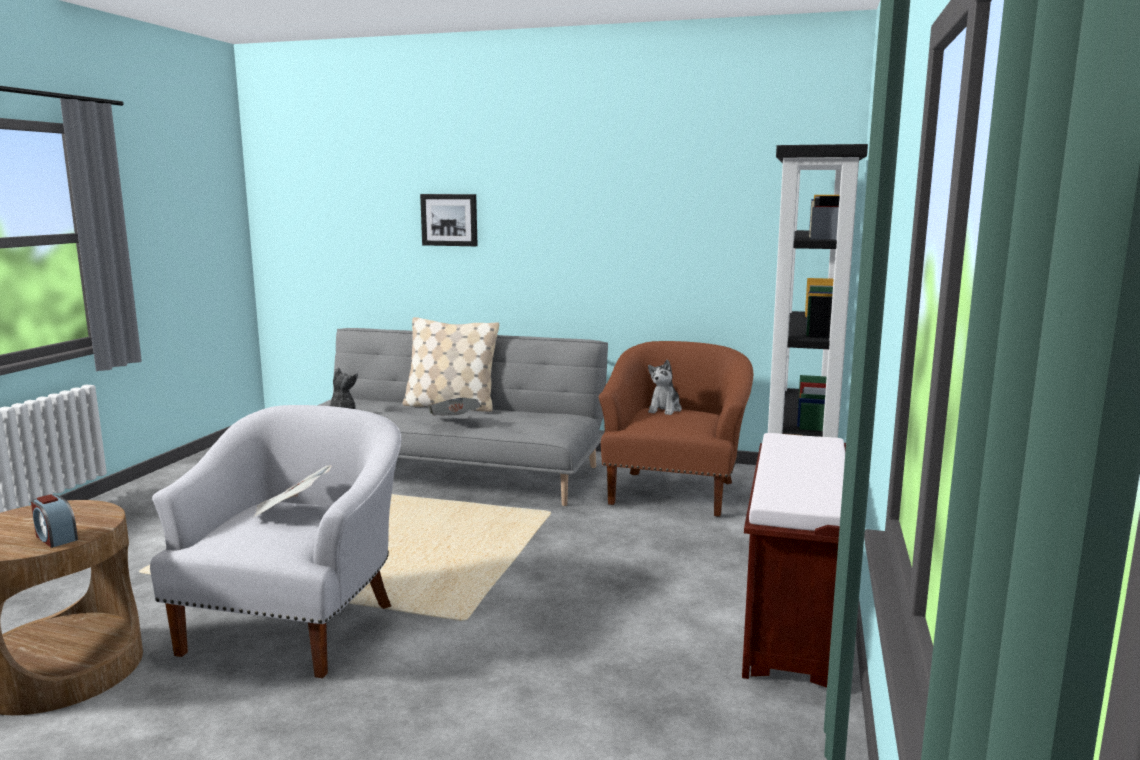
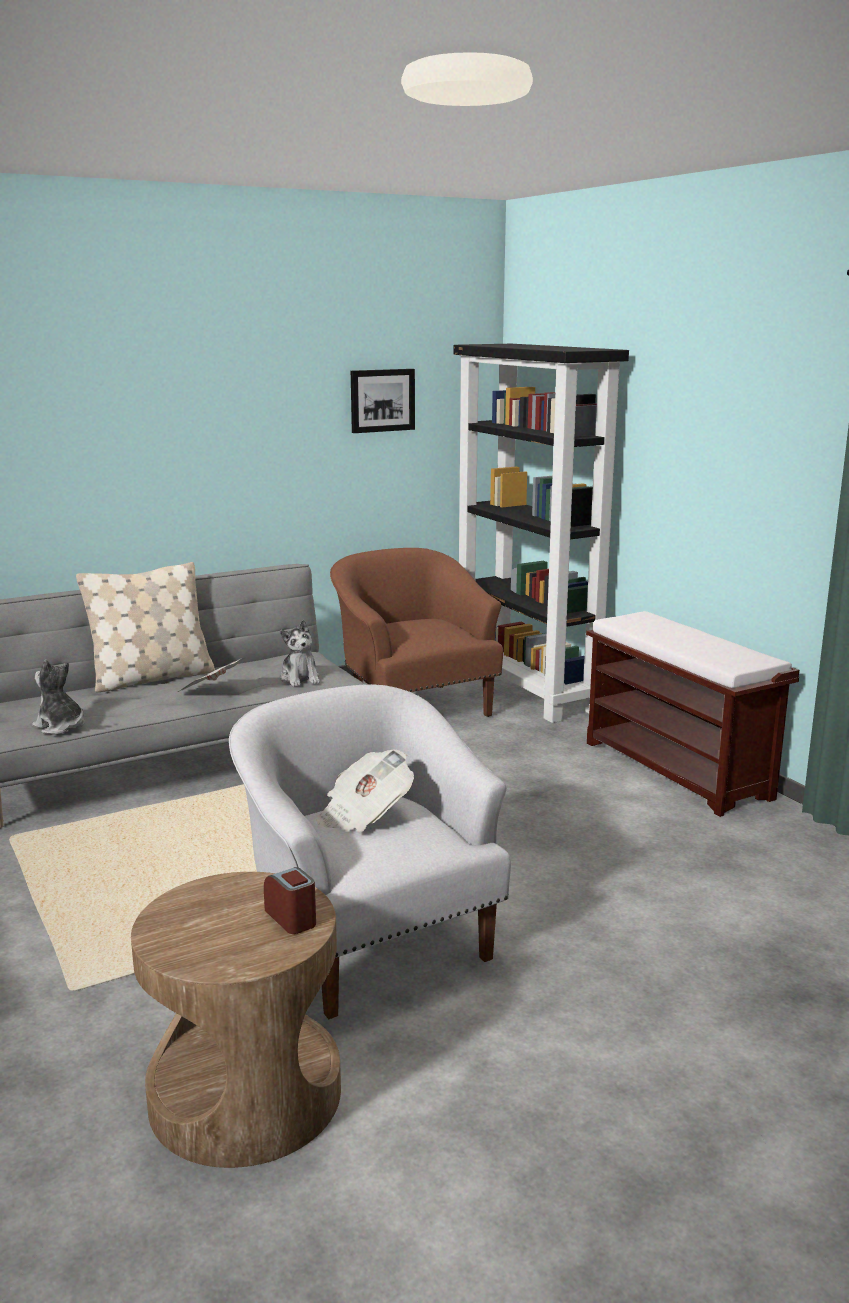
camera: 45 degrees left, 5 degrees up
(55, 538) = (291, 918): alarm clock -> alarm clock turned 120 degrees counterclockwise
(449, 220) = (58, 435): picture -> picture (382, 400)
(665, 410) = (397, 625): plush toy -> plush toy (300, 678)

